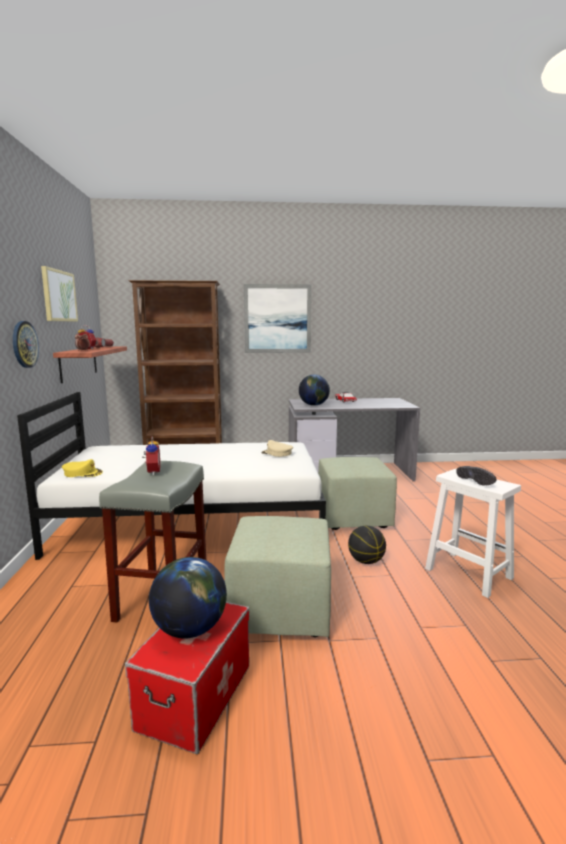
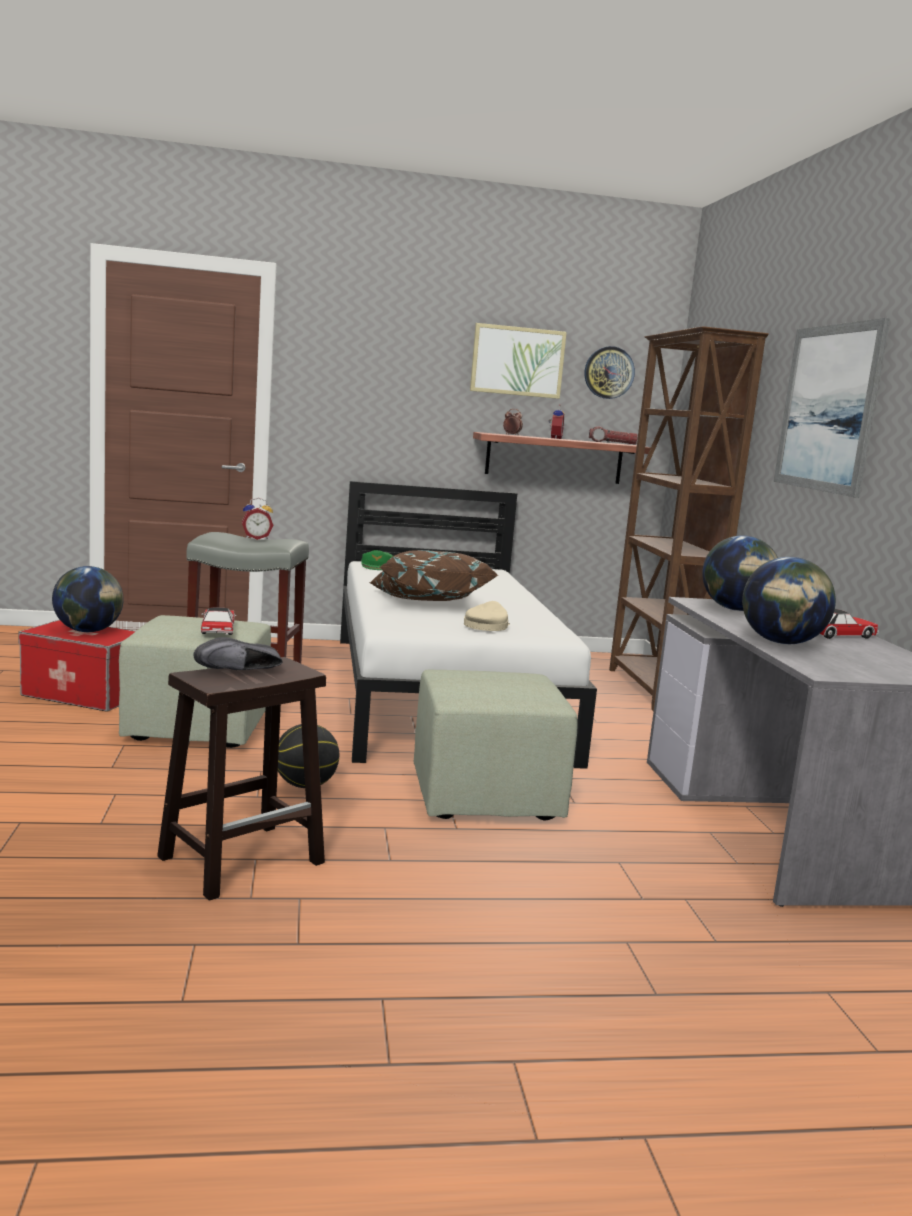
camera: 85 degrees right, 0 degrees up
(24, 344) = (404, 412): wall clock -> wall clock (609, 372)
(83, 473) = (378, 566): yellow cap -> green cap
(220, 463) = (428, 603): none -> brown pillow
(288, 525) = (218, 629): none -> toy car
(369, 405) = (781, 643): none -> globe
(467, 573) = (243, 859): white stool -> brown stool

